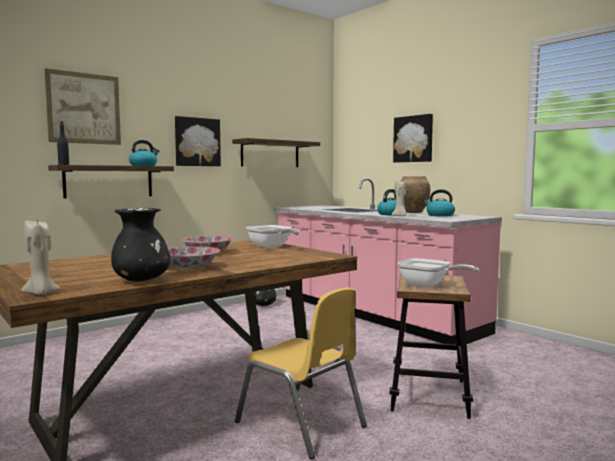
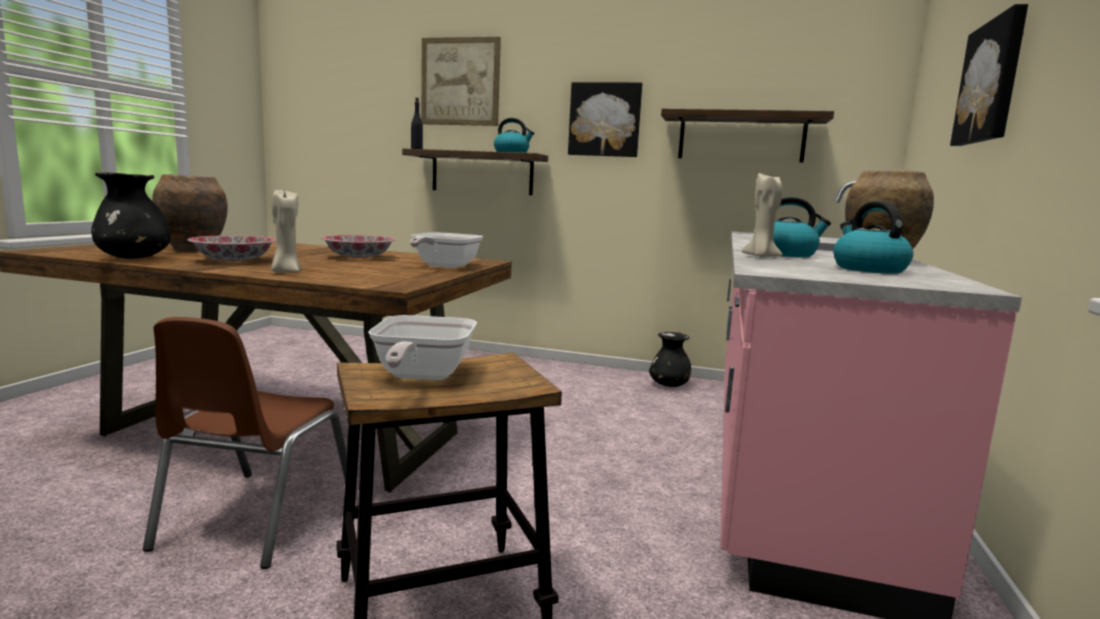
camera: 55 degrees right, 5 degrees up
(41, 293) = (57, 250): beige candle -> beige candle (286, 272)
(103, 271) = (193, 250): none -> brown vase
(301, 424) = (256, 517): yellow chair -> brown chair

